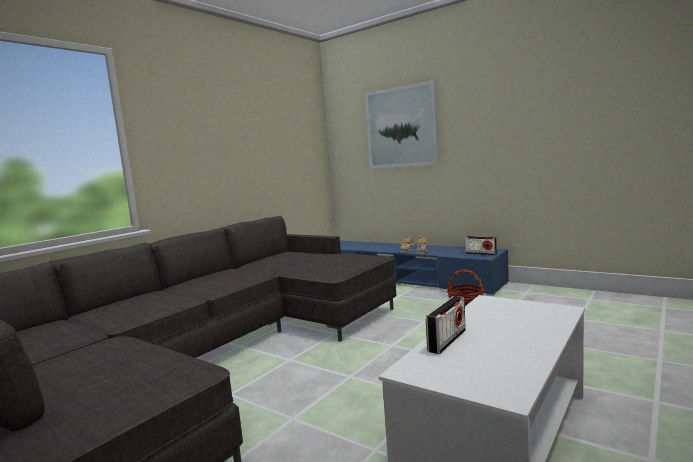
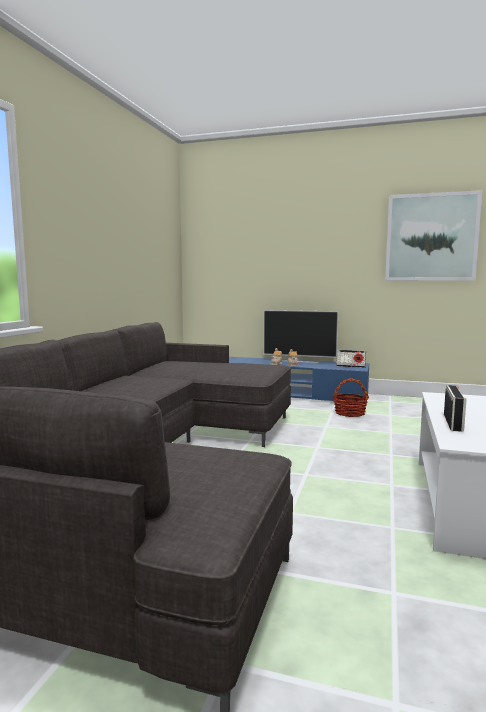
camera: 20 degrees left, 0 degrees up
(401, 127) = (268, 241): picture -> picture (431, 237)
(434, 248) = (299, 361): none -> television

